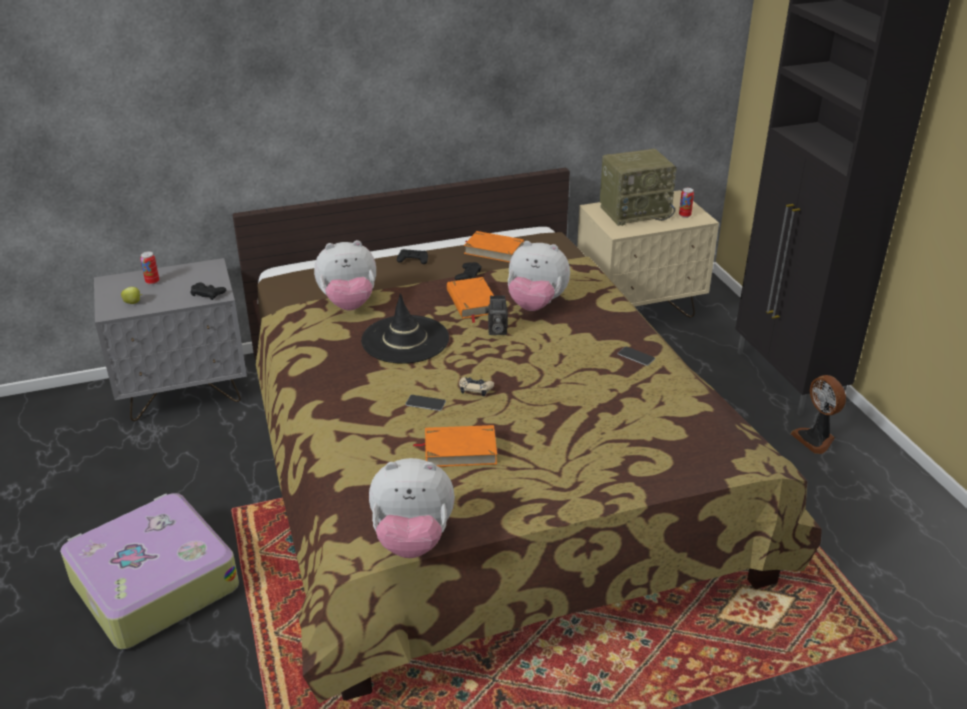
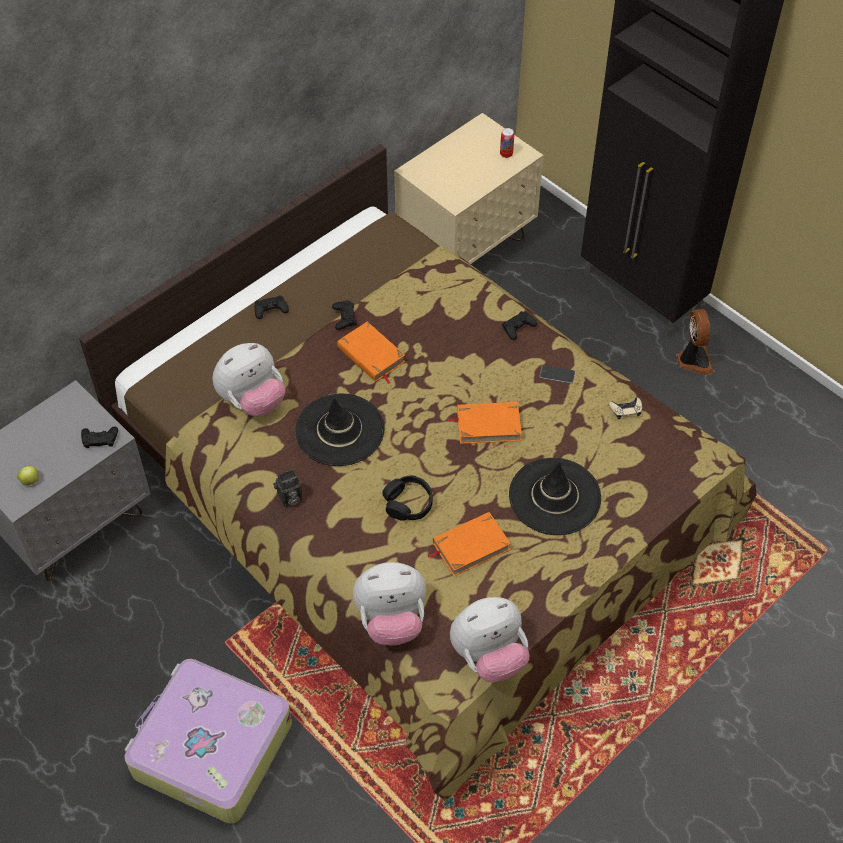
camera: 25 degrees left, 20 degrees up
(152, 282) = (26, 443): can -> none
(425, 403) = (408, 503): phone -> black headphones
(475, 388) = (441, 469): beige game controller -> beige game controller (626, 410)
(493, 250) = (343, 267): orange book -> orange book (488, 425)
(496, 331) = (417, 387): camera -> camera (289, 499)
(536, 305) = (433, 338): plush toy -> plush toy (391, 620)
(571, 439) = (554, 497): none -> black hat
(620, 318) = (518, 327): none -> black game controller
(635, 211) = (455, 164): radio -> none
(815, 439) = (693, 360): fan -> fan turned 135 degrees counterclockwise

